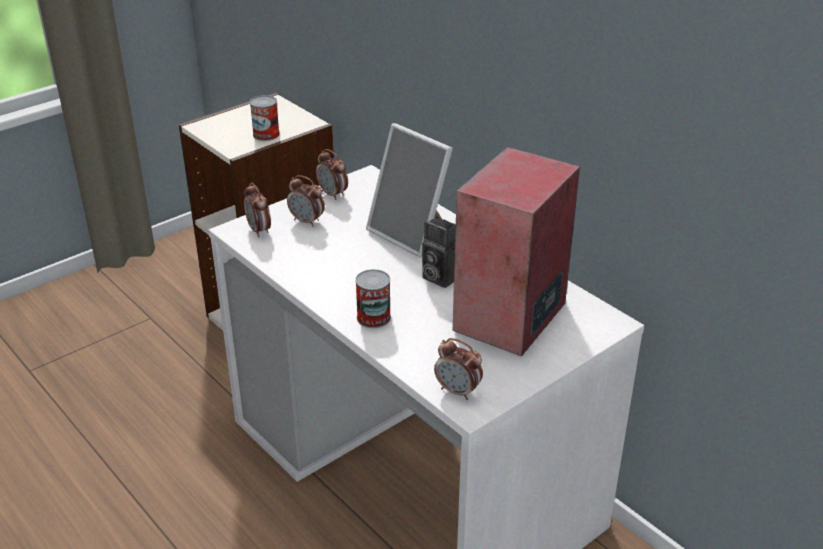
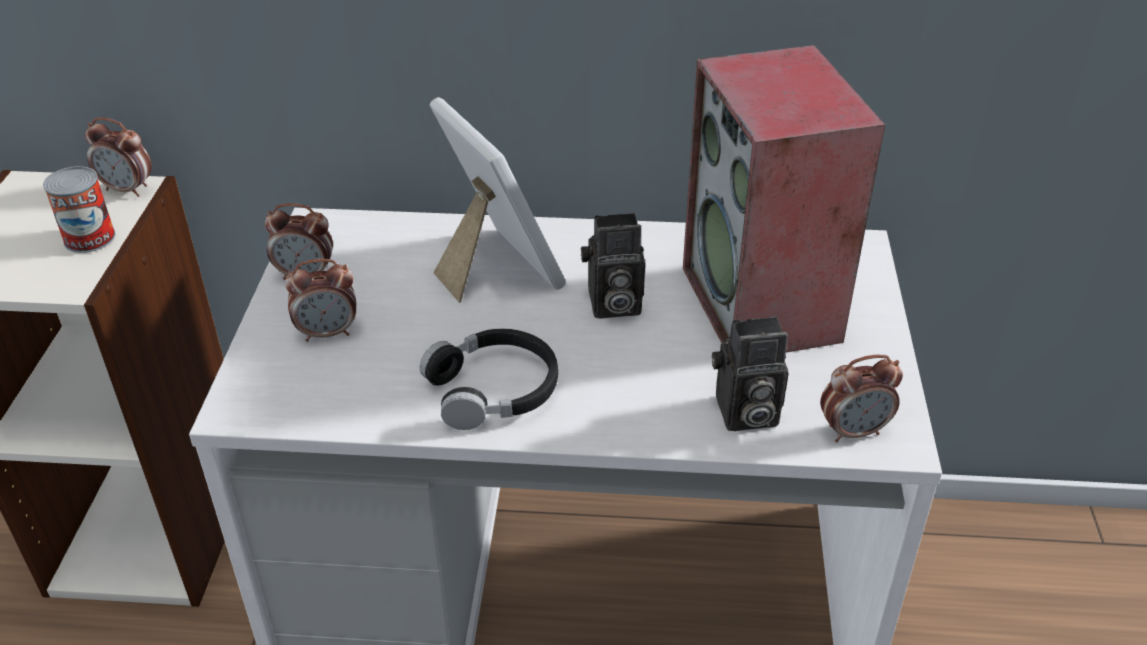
camera: 45 degrees left, 5 degrees up
(259, 230) = (277, 387): alarm clock -> alarm clock (128, 189)
(334, 279) = (494, 390): none -> black headphones
(373, 317) = (622, 407): can -> none
(412, 234) = (494, 270): picture frame -> picture frame turned 120 degrees counterclockwise
(420, 353) = (744, 414): none -> camera

